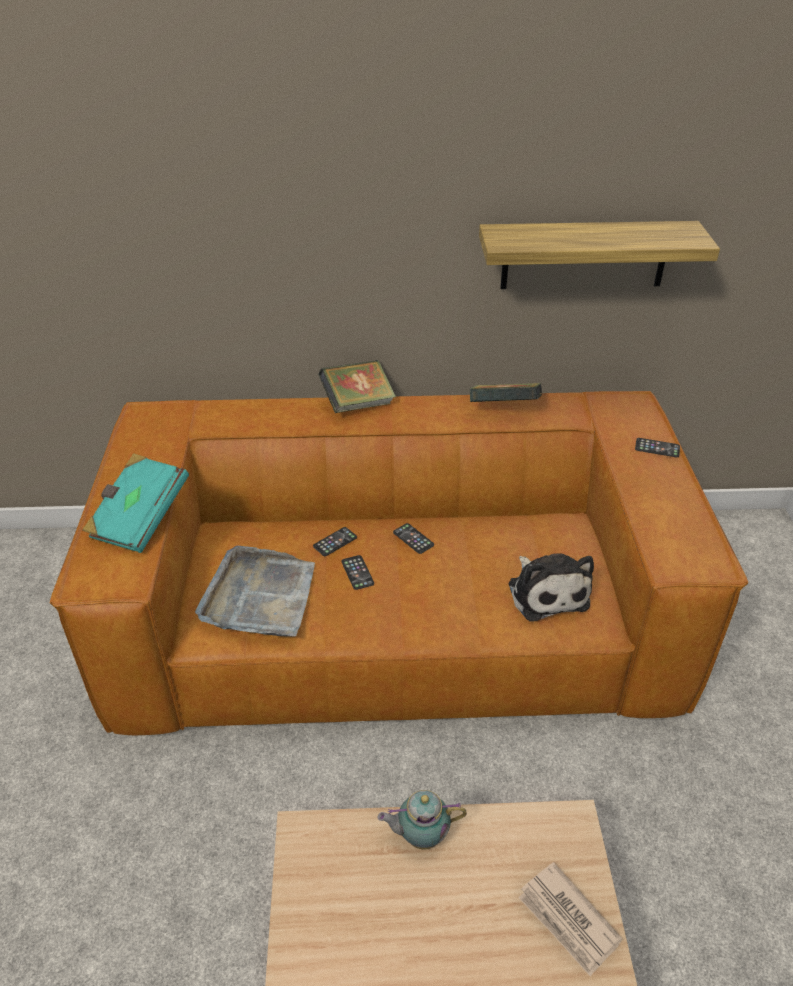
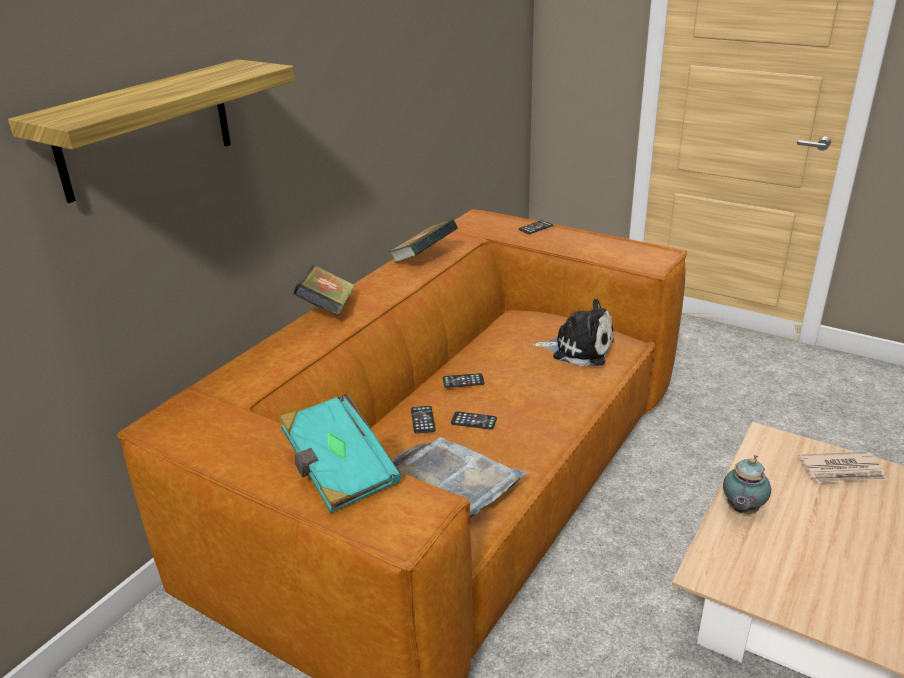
camera: 55 degrees left, 10 degrees down
(584, 255) = (416, 110): shelf -> shelf (146, 129)

